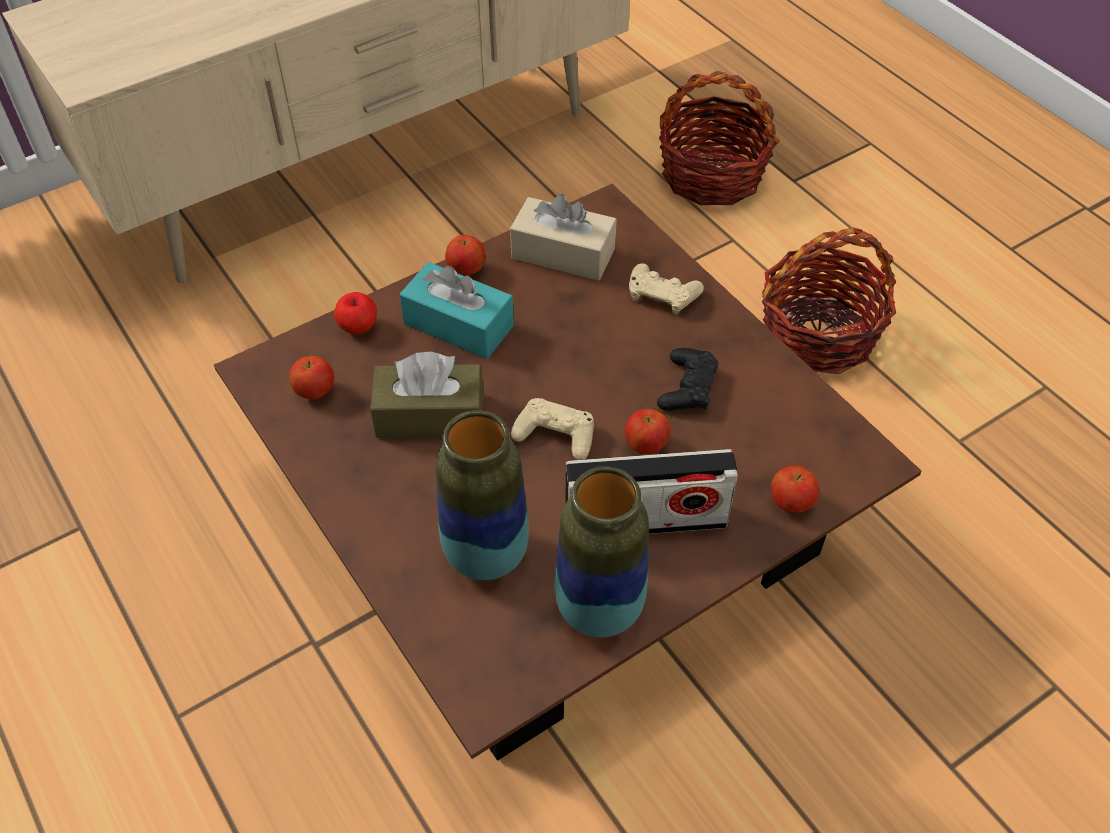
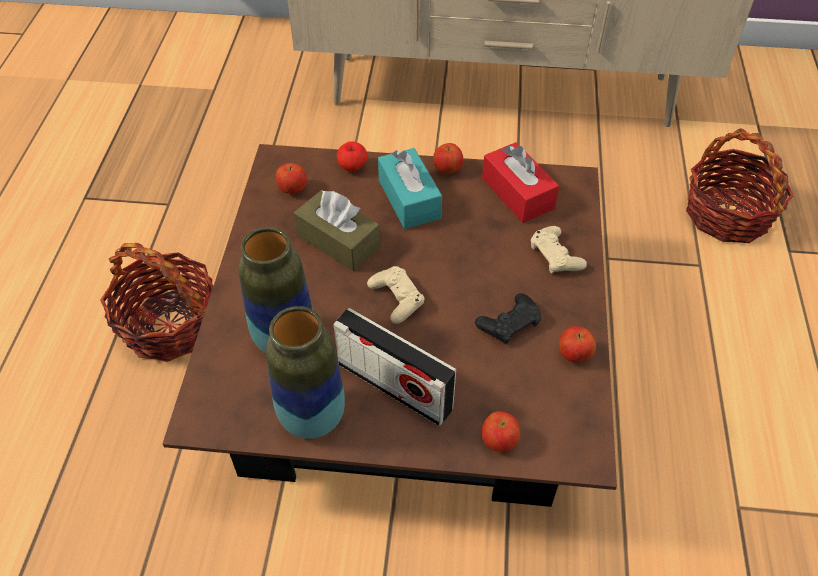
camera: 40 degrees right, 0 degrees up
(563, 253) = (517, 193): beige tissue box -> red tissue box
(646, 445) = (444, 341): apple -> apple (574, 355)
(818, 334) = (701, 364): basket -> basket (170, 324)

